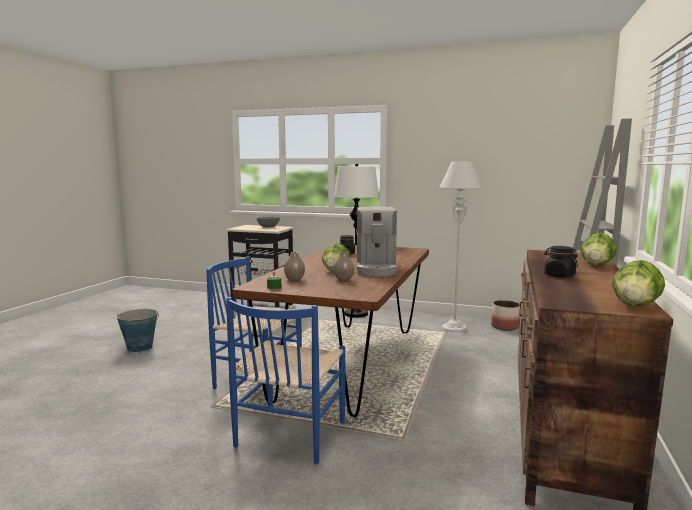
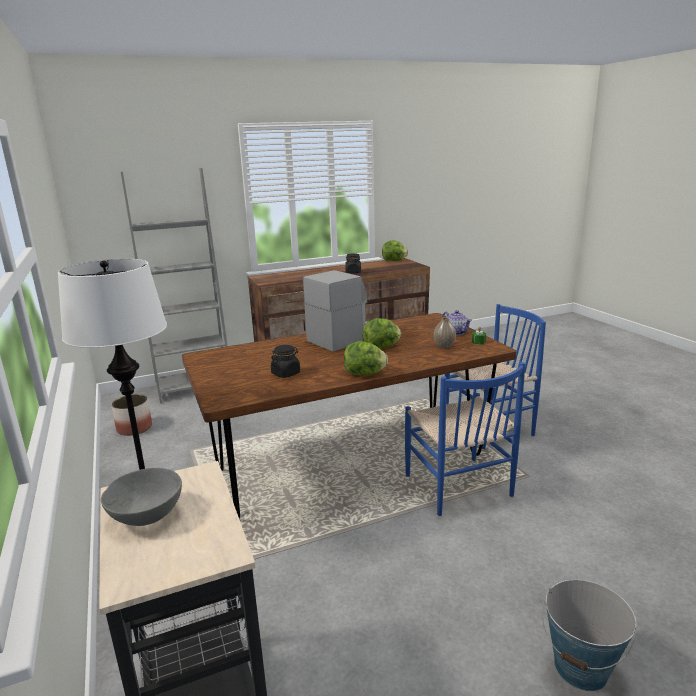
camera: 130 degrees left, 10 degrees up
(309, 289) = (456, 332): none -> teapot
(343, 280) = (407, 334): vase -> none
(454, 328) = (166, 451): grey floor lamp -> none
(596, 265) = (304, 272): lettuce -> lettuce (365, 374)

